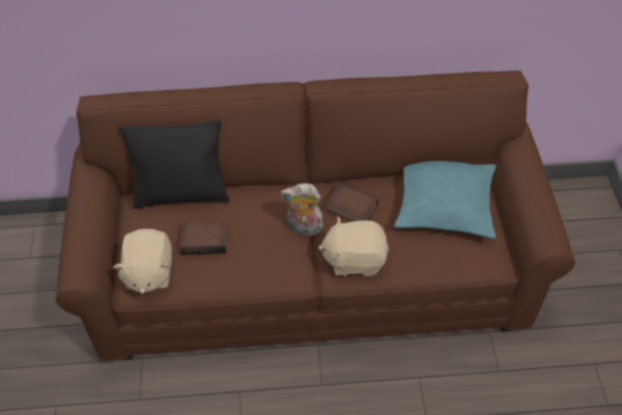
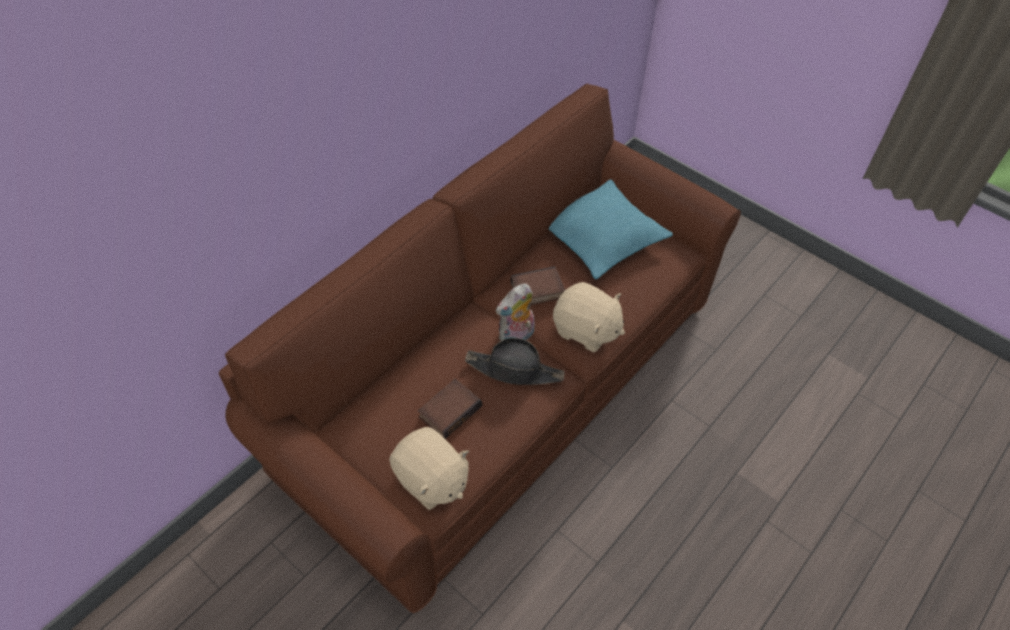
camera: 45 degrees left, 0 degrees up
(181, 195) = (379, 388): black pillow -> none
(273, 247) = (515, 370): none -> black hat
(354, 259) = (586, 330): beige plush toy -> beige plush toy turned 105 degrees counterclockwise

